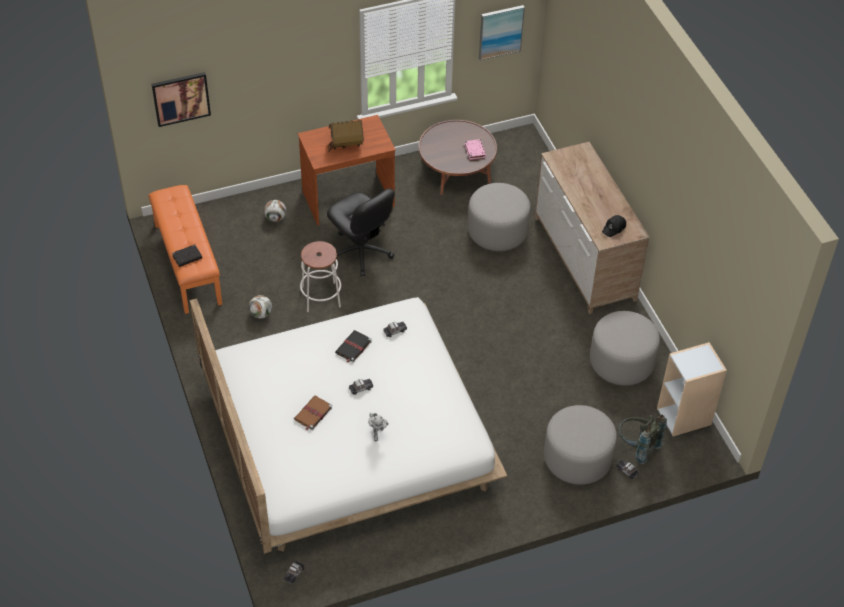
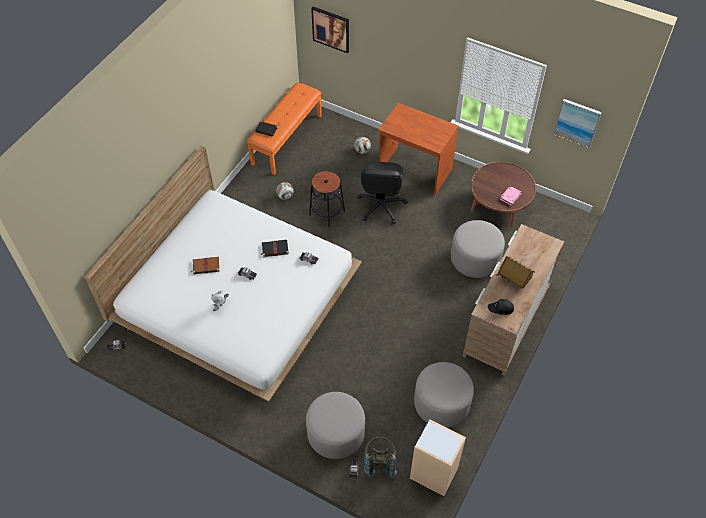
camera: 50 degrees right, 5 degrees up
(321, 297) = (327, 213): white stool -> black stool
(346, 144) = (415, 129): toy house -> toy house (514, 279)

